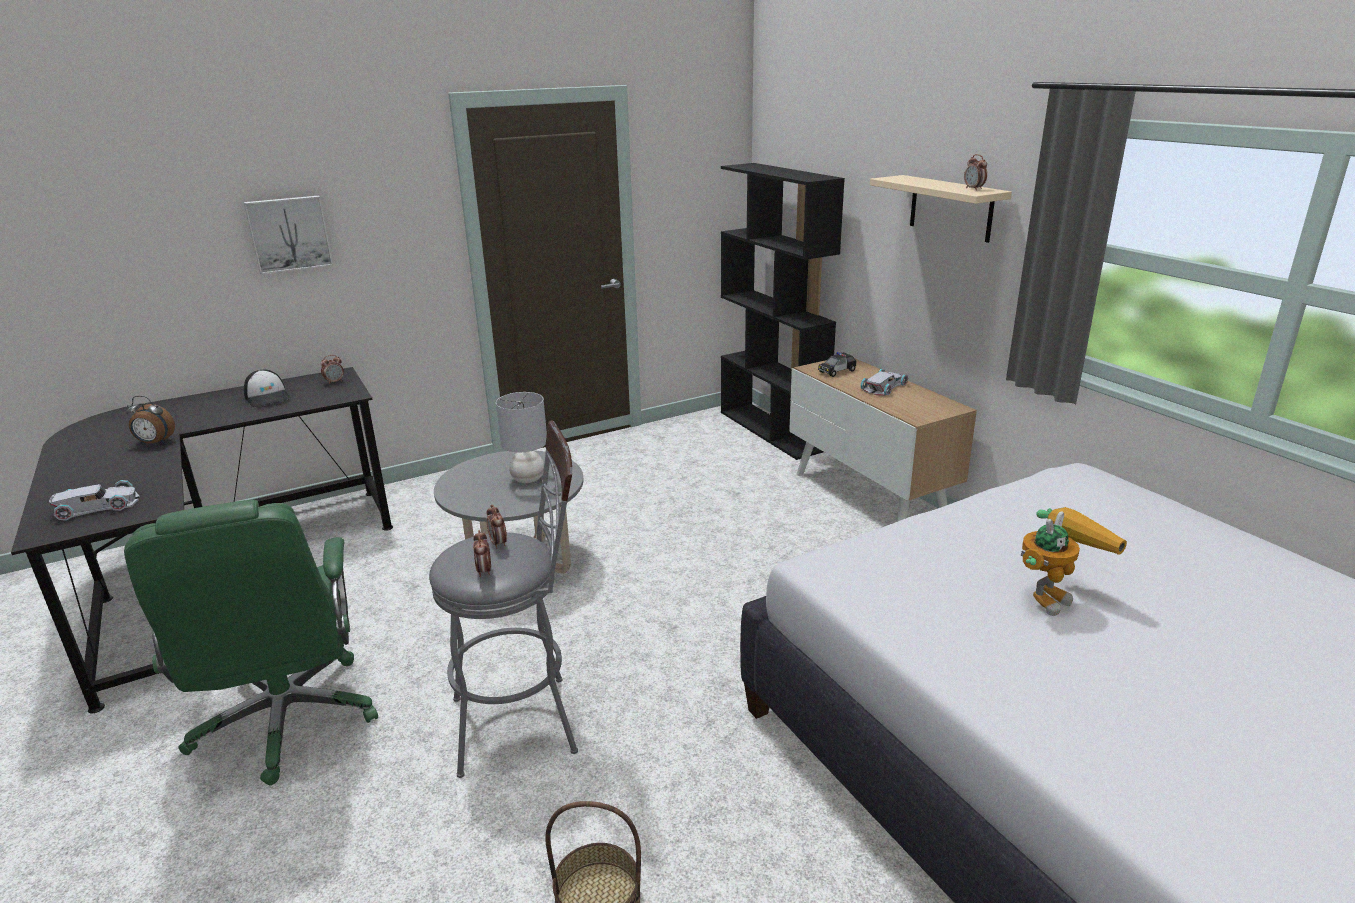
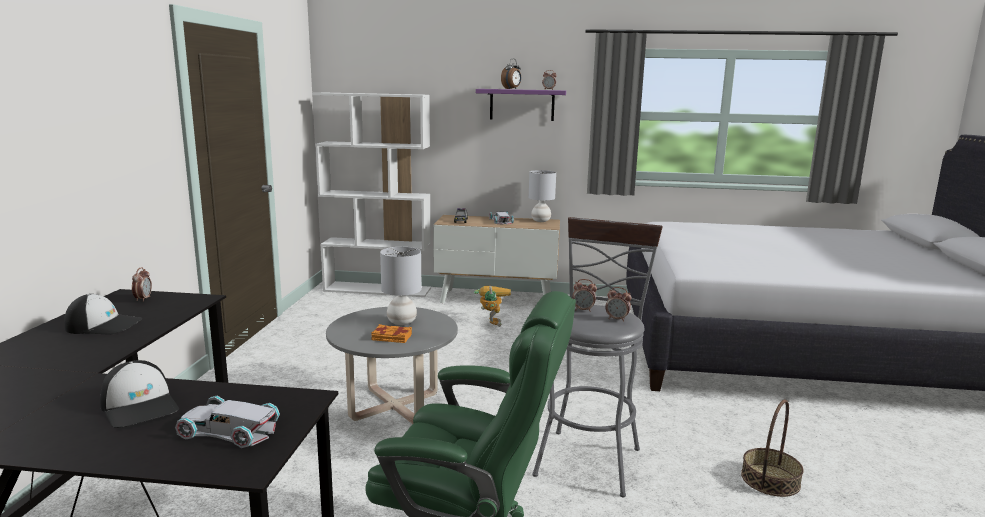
camera: 55 degrees left, 10 degrees down
(98, 507) = (229, 429): white toy car -> white toy car turned 90 degrees counterclockwise
(126, 468) = (140, 406): none -> cap
(155, 443) = (94, 386): alarm clock -> alarm clock (511, 89)
(289, 234) = (61, 136): picture -> none
(482, 491) = (391, 337): none -> orange book
(773, 430) = (378, 289): black bookcase -> white bookcase
(938, 403) = (541, 221): none -> grey table lamp
(951, 208) = (522, 104): beige shelf -> purple shelf
(1052, 594) = (759, 251): toy robot -> toy robot (491, 321)

